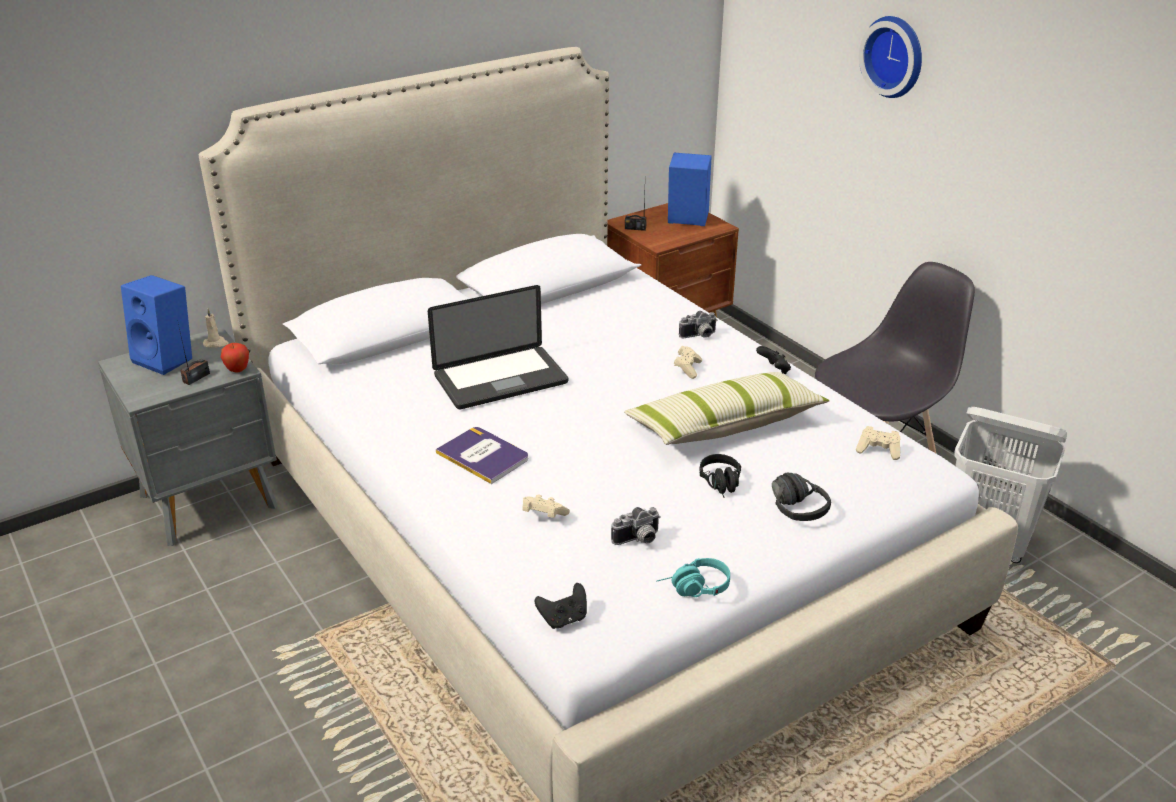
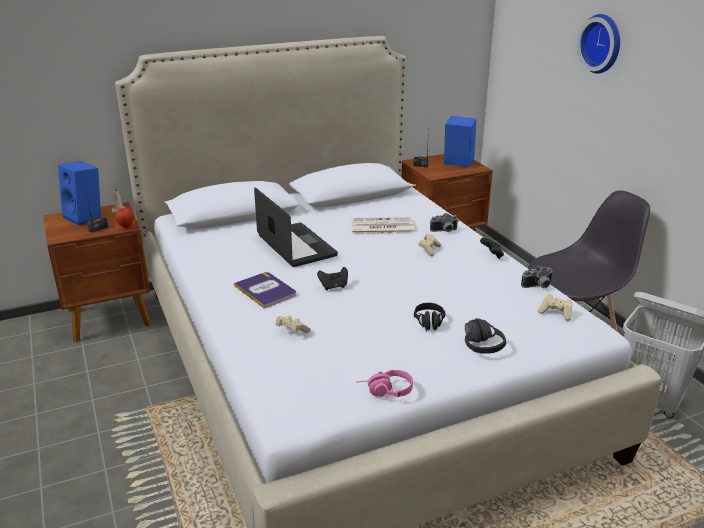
camera: 10 degrees right, 5 degrees down
(211, 502) = (110, 318): grey nightstand -> brown nightstand
(500, 379) = (296, 246): laptop -> laptop turned 105 degrees counterclockwise
(563, 619) = (280, 401): black game controller -> black game controller (334, 287)
(610, 337) = (381, 227): none -> newspaper
(638, 540) = (354, 354): camera -> camera (538, 286)
(693, 589) = (384, 391): turquoise headphones -> pink headphones
(724, 425) = (444, 287): pillow -> none

